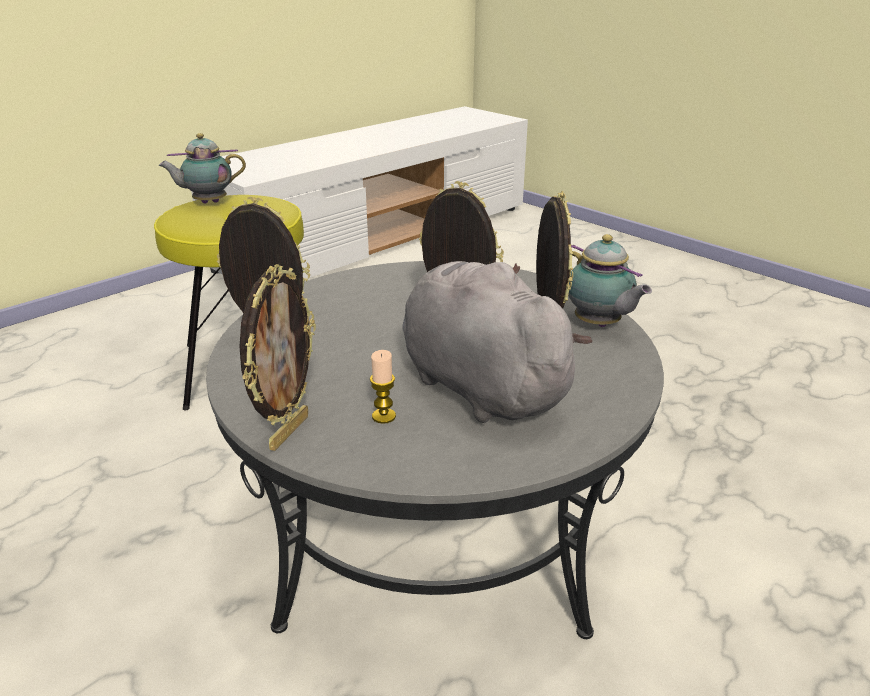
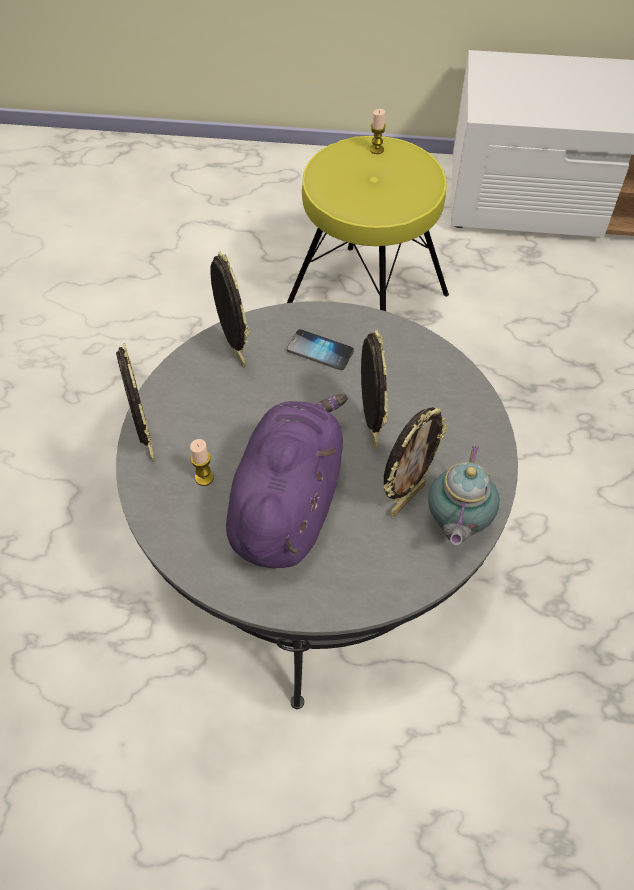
camera: 50 degrees right, 25 degrees up
(207, 202) = (376, 149): teapot -> candle
(287, 431) = (147, 443): picture frame -> picture frame turned 90 degrees counterclockwise
(343, 305) = (320, 351): none -> phone
(478, 385) = (288, 503): grey plush toy -> purple plush toy

